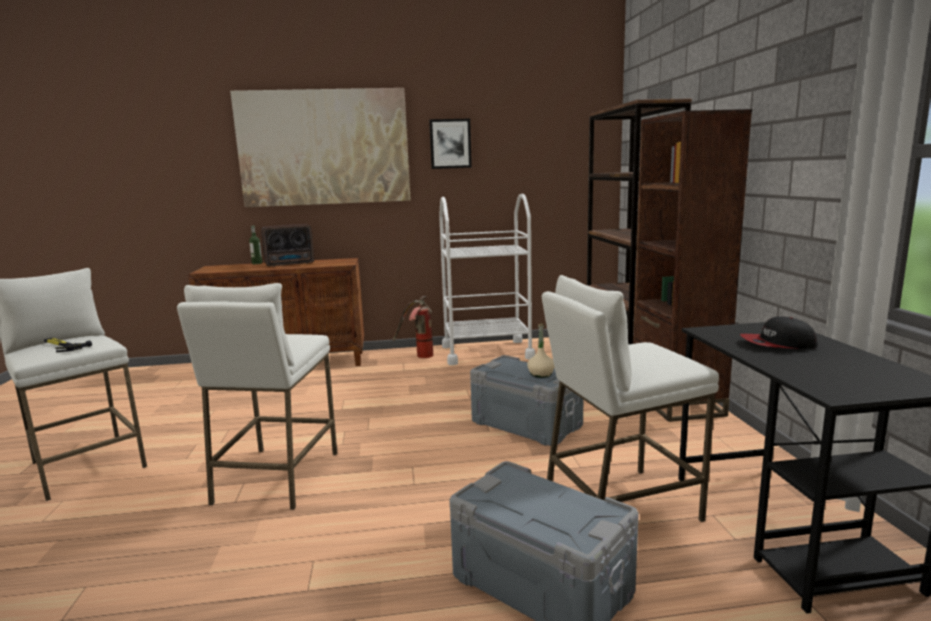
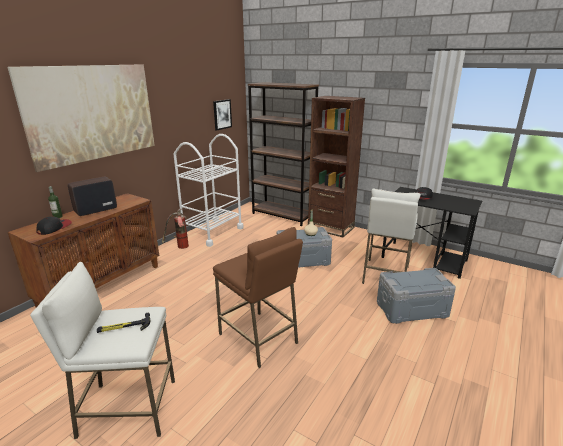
camera: 50 degrees left, 10 degrees up
(229, 269) = (54, 228): none -> cap
(276, 477) = (258, 338): white stool -> brown stool
(291, 264) = (95, 210): radio -> radio turned 150 degrees counterclockwise
(450, 144) = (171, 103): picture -> picture (222, 114)

